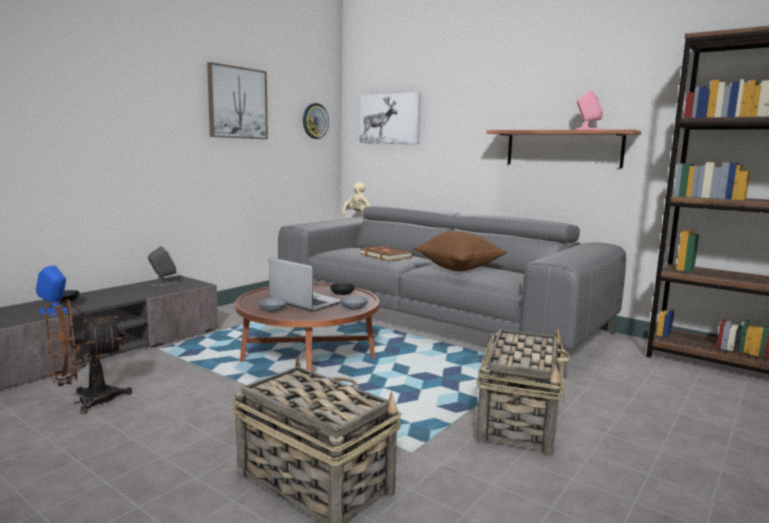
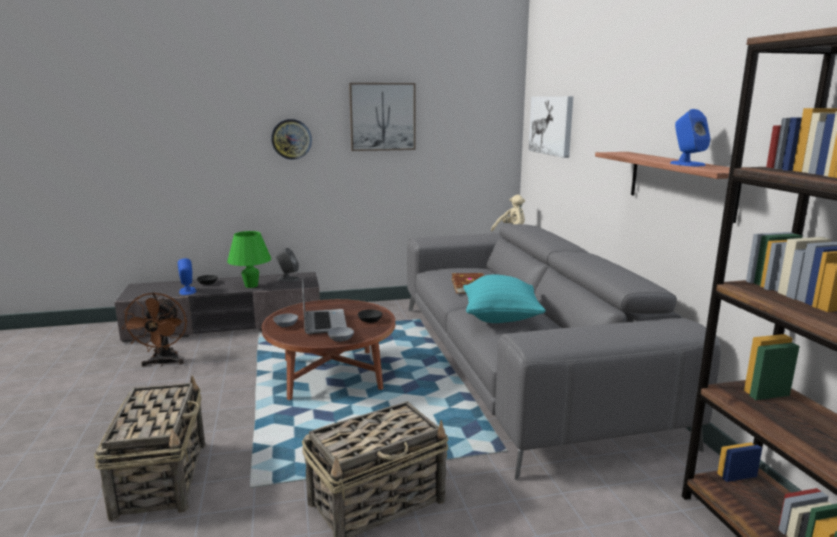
camera: 40 degrees right, 5 degrees up
(86, 401) = (163, 363): brown fan -> brown fan turned 105 degrees counterclockwise
(132, 294) = (251, 286): none -> green table lamp
(315, 121) = (482, 126): wall clock -> wall clock (291, 139)
(459, 269) = (500, 318): brown pillow -> turquoise pillow
(587, 129) = (687, 164): pink speaker -> blue speaker

